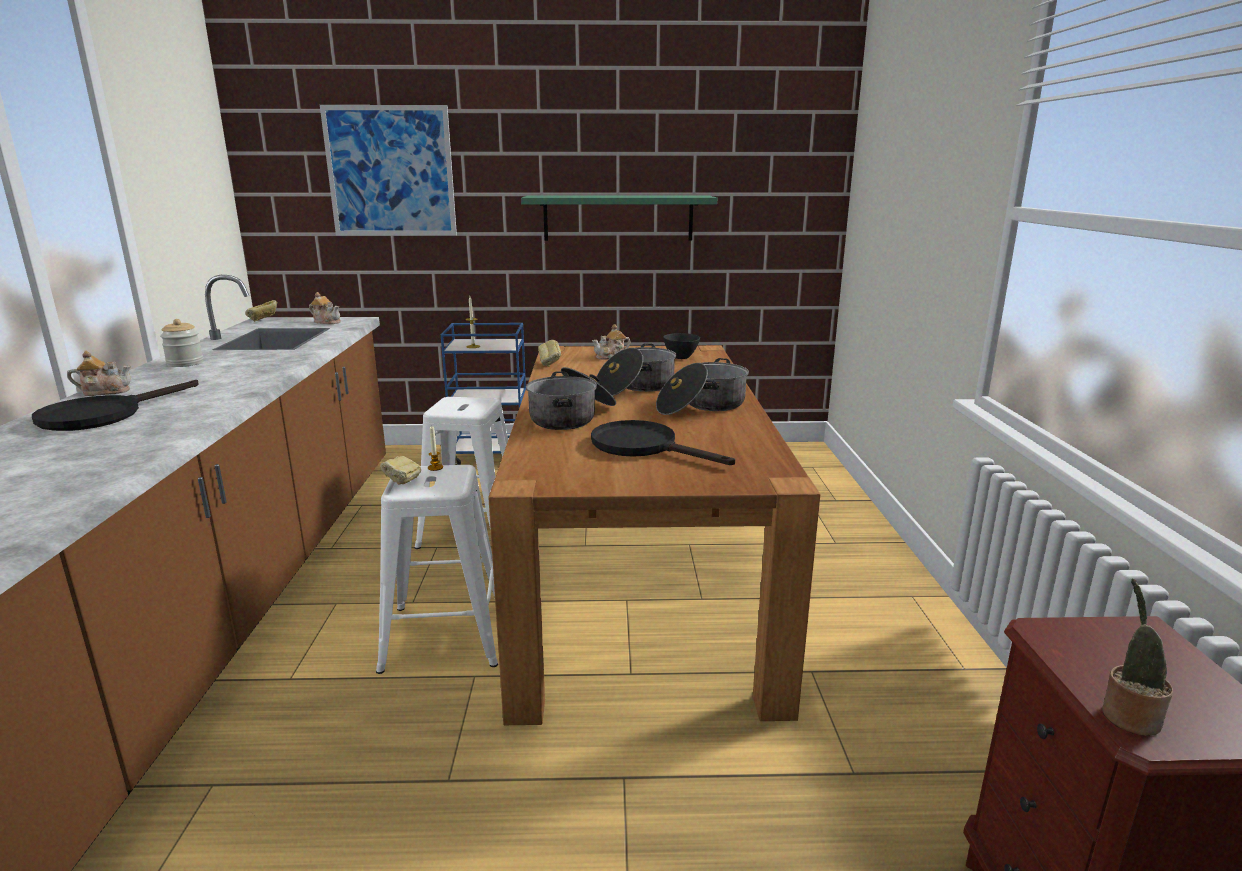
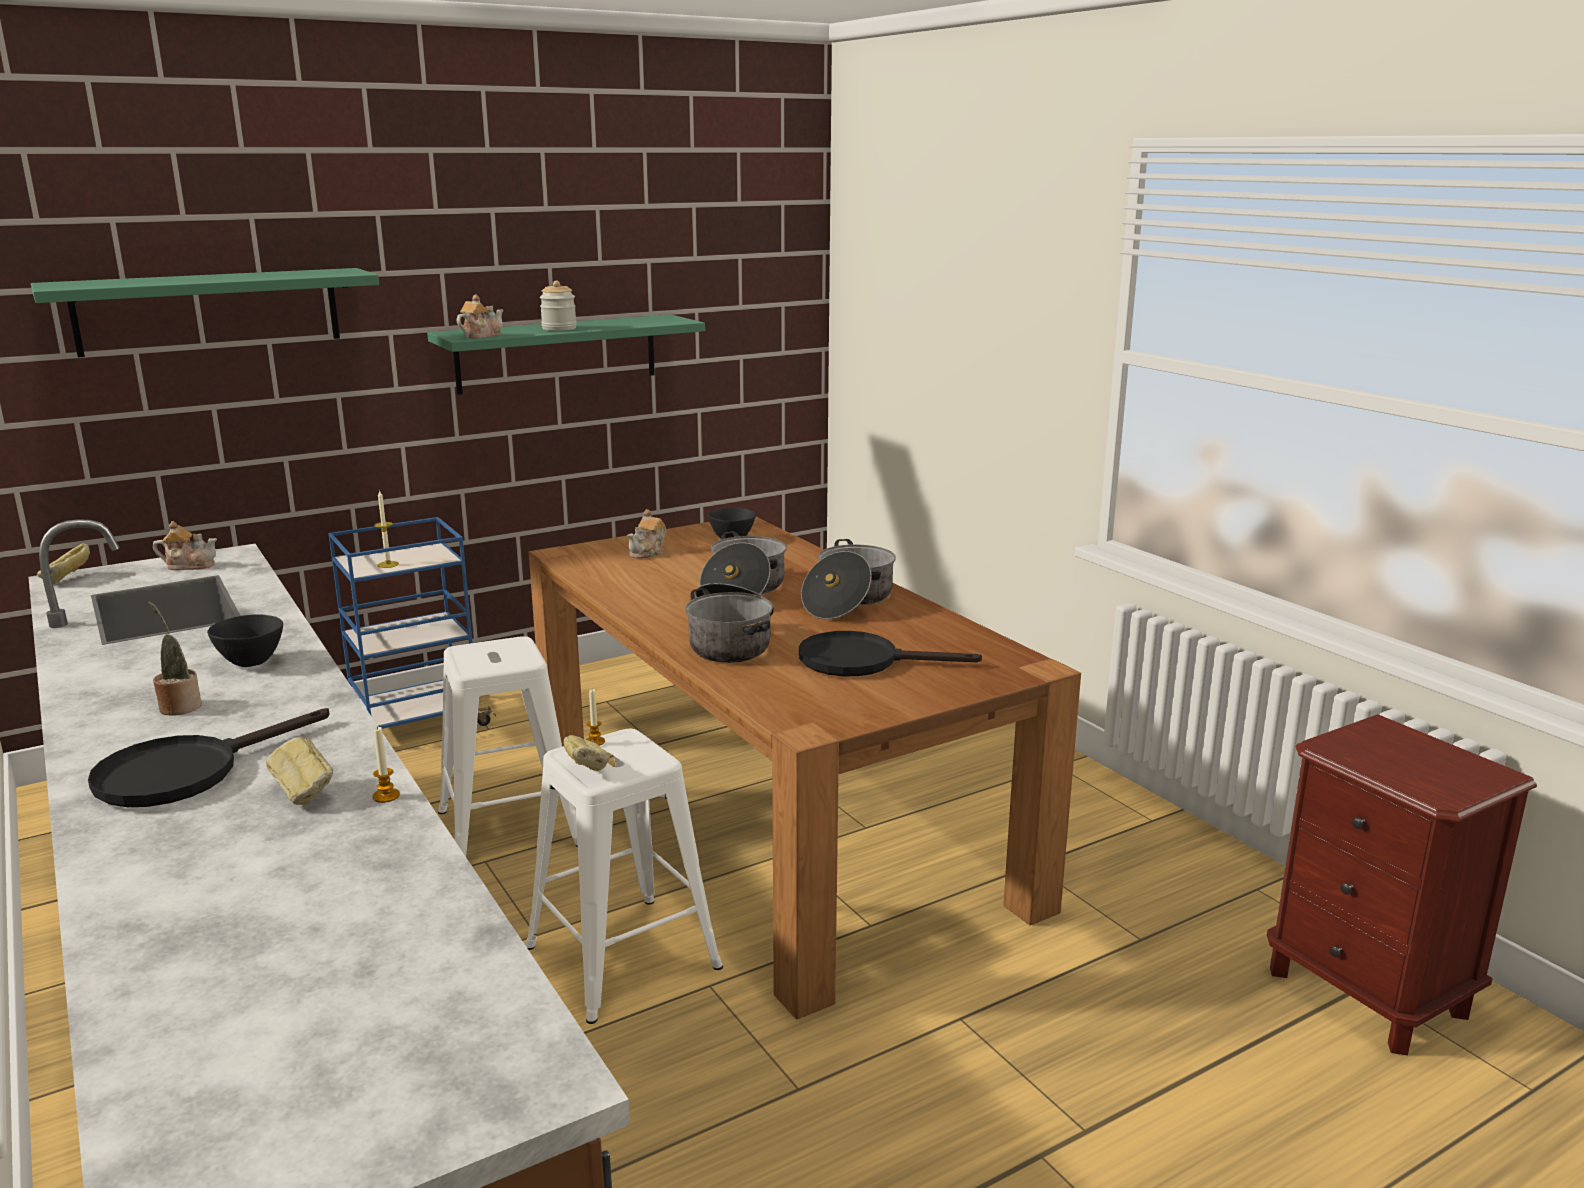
camera: 30 degrees left, 0 degrees up
(103, 415) = (186, 772): black frying pan -> black frying pan turned 45 degrees clockwise
(105, 391) = (94, 741): teapot -> teapot (481, 336)
(152, 451) = (386, 796): none -> candle
(185, 363) = (114, 674): jar -> jar (559, 328)
(251, 369) = (252, 662): none -> black bowl
(390, 171) = (209, 311): picture -> green shelf
(550, 364) = (588, 576): bread -> bread (304, 794)
(1127, 715) = (1423, 787): potted plant -> potted plant (179, 706)

